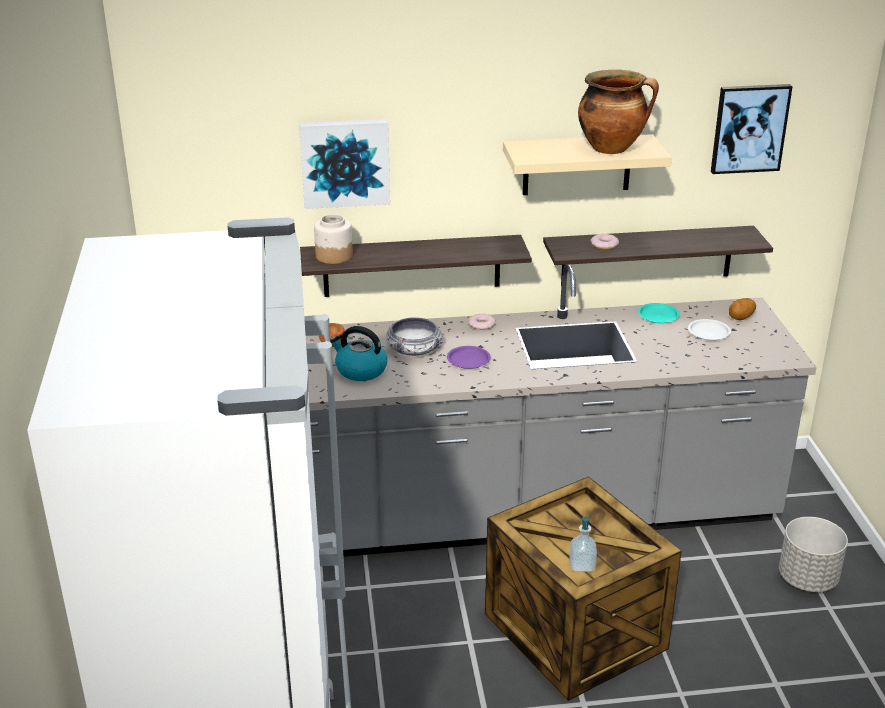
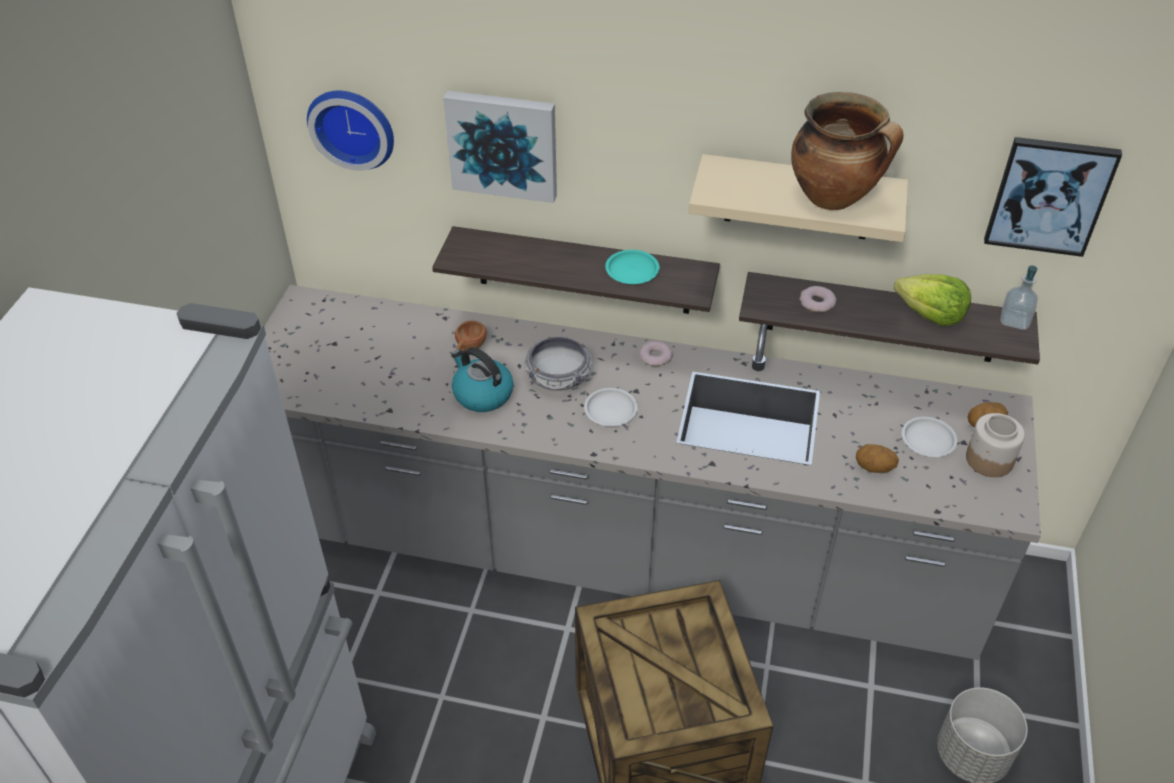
camera: 20 degrees right, 15 degrees up
(216, 169) = (353, 126): none -> wall clock
(333, 256) = (480, 250): jar -> jar (988, 459)
(468, 360) = (610, 410): purple plate -> white plate
(582, 565) = (650, 707): soap dispenser -> soap dispenser (1014, 320)
(658, 316) = (878, 395): turquoise plate -> turquoise plate (632, 270)
(682, 355) = (874, 468): none -> potato
(686, 238) = (931, 314): none -> lettuce

